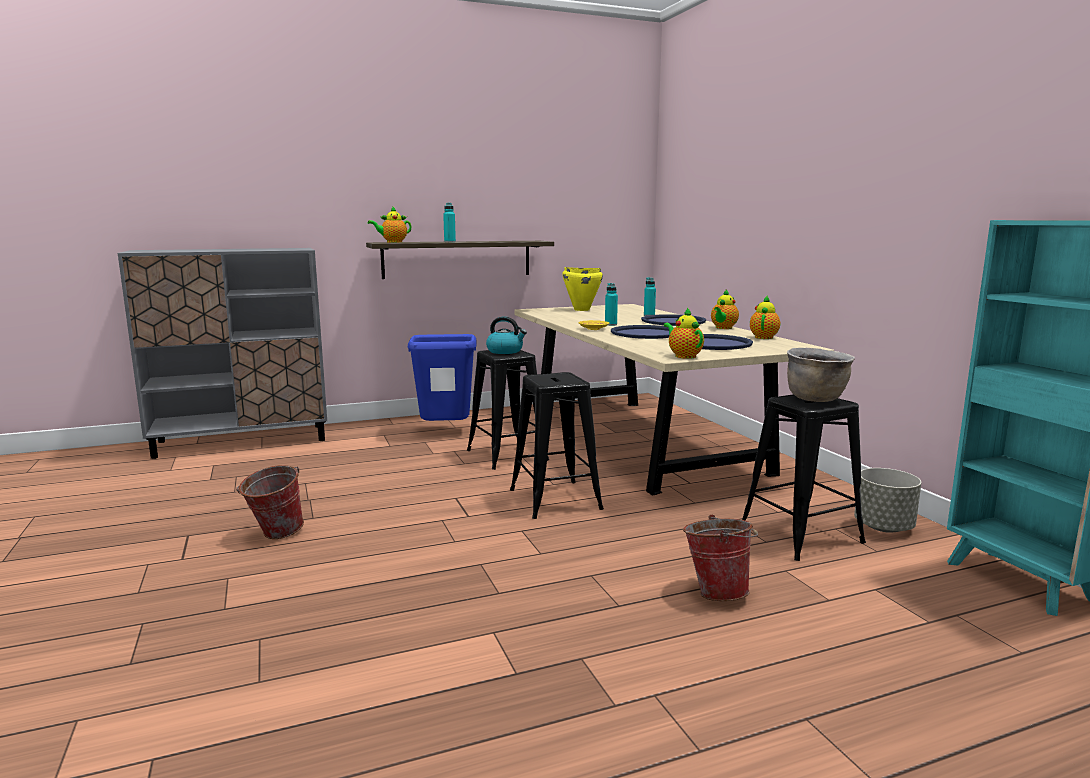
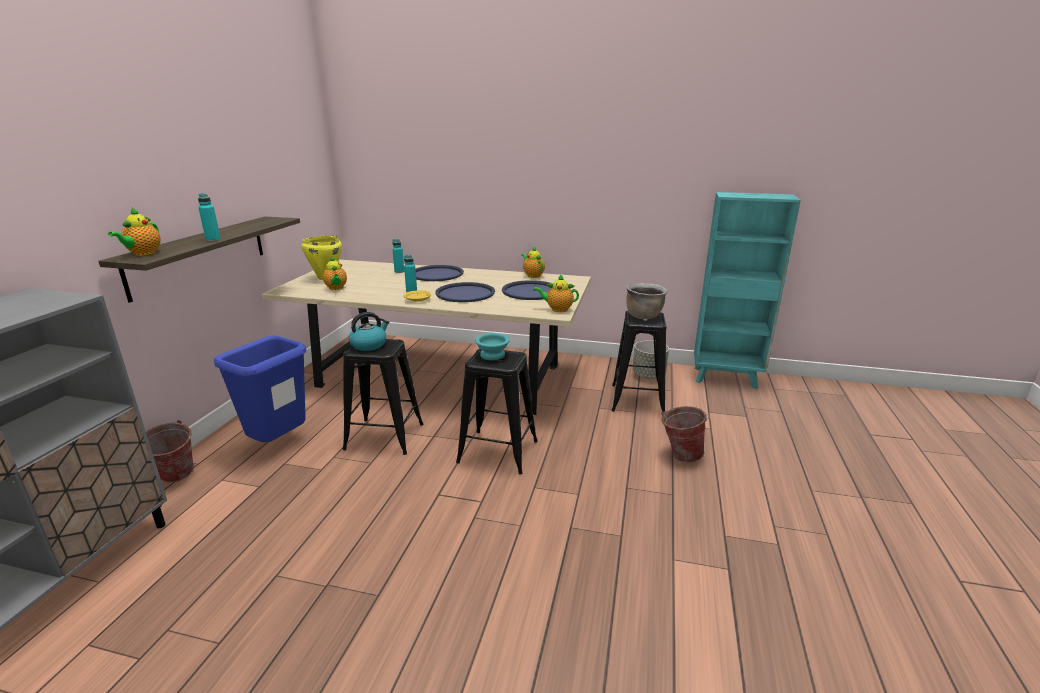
camera: 55 degrees left, 10 degrees up
(274, 535) = (388, 636): bucket -> bucket (175, 478)
(558, 376) = (491, 355): none -> turquoise bowl
(723, 328) = (486, 272): teapot -> teapot (336, 288)

